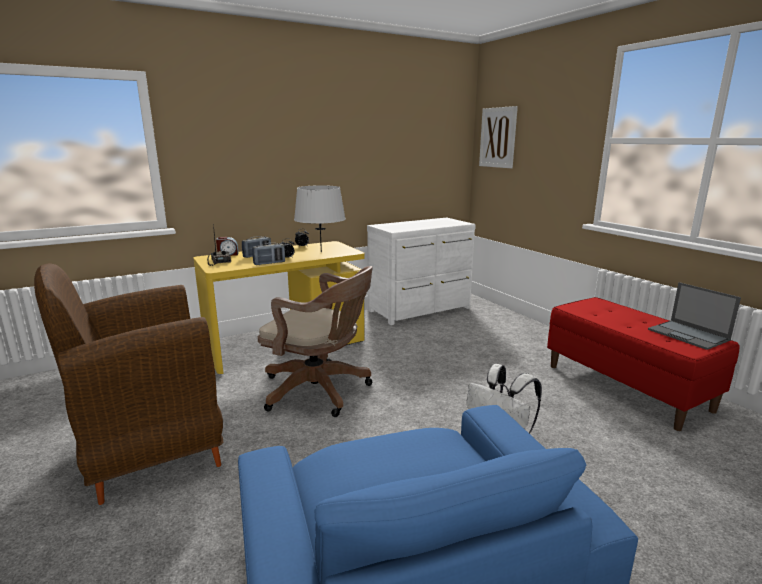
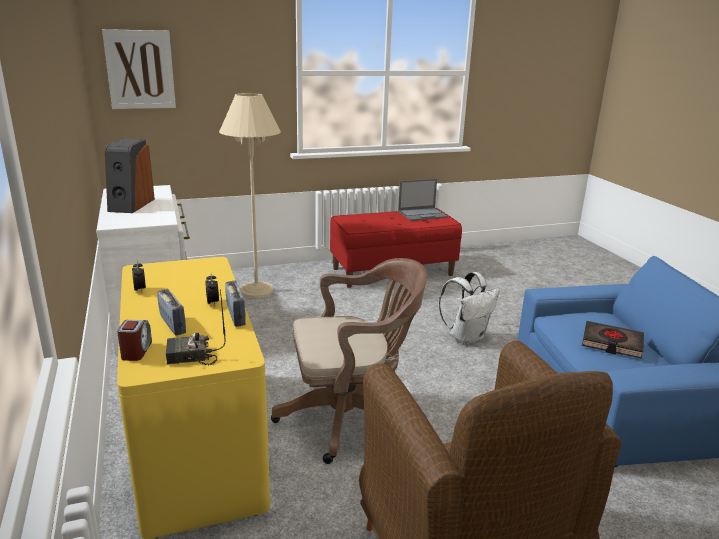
camera: 80 degrees left, 5 degrees up
(320, 391) = (351, 417): brown office chair -> brown office chair turned 45 degrees clockwise
(321, 252) = (194, 280): grey table lamp -> none
(377, 473) = (611, 343): none -> black book
(419, 223) = (130, 205): none -> speaker
(497, 330) = (256, 290): none -> beige floor lamp

